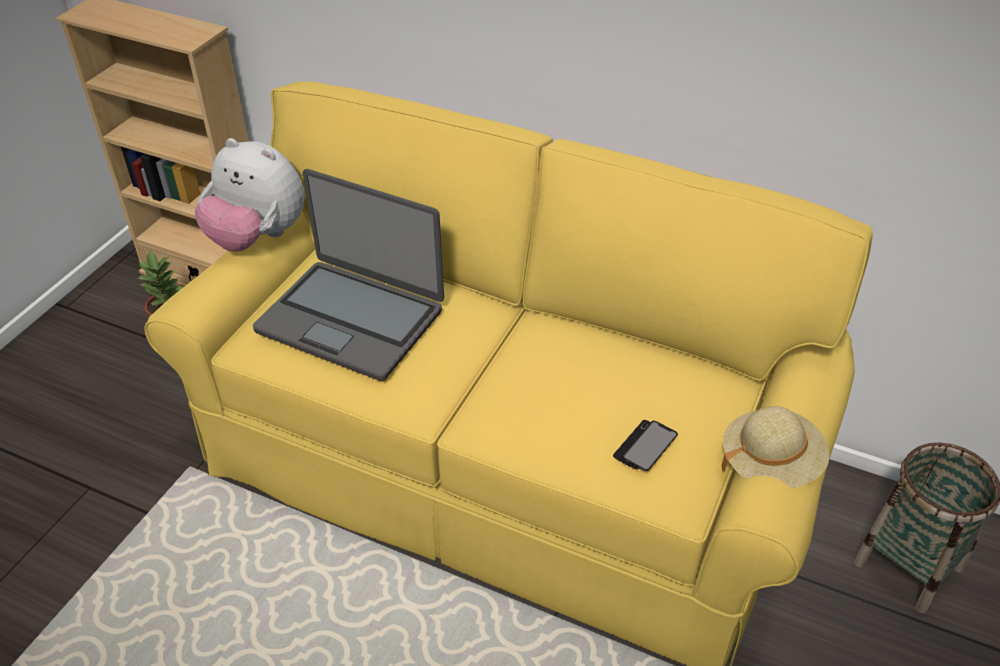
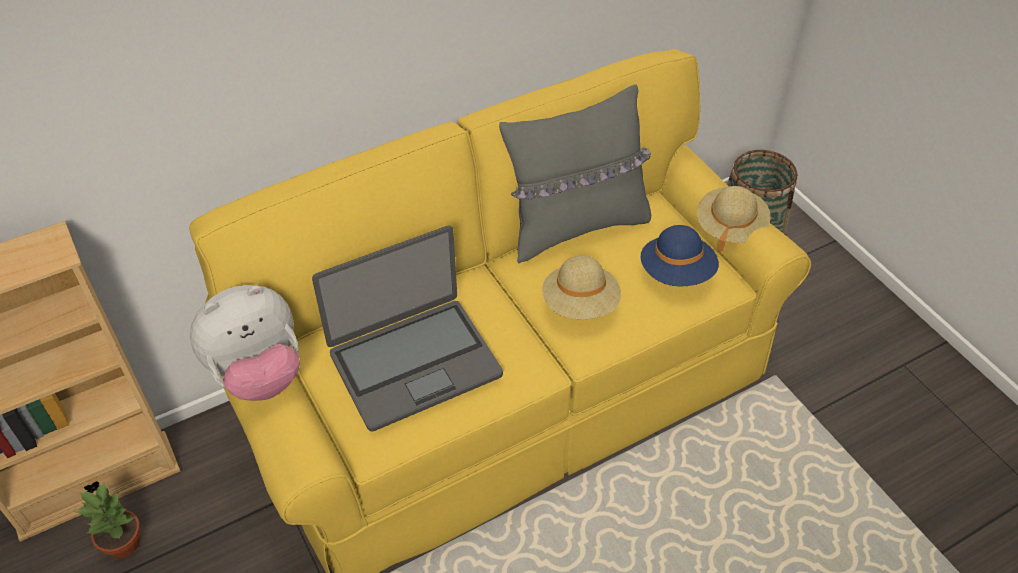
camera: 55 degrees left, 5 degrees up
(525, 393) = (580, 304): none -> beige hat
(627, 340) = (575, 226): none -> grey pillow
(645, 446) = (677, 273): phone -> blue hat

